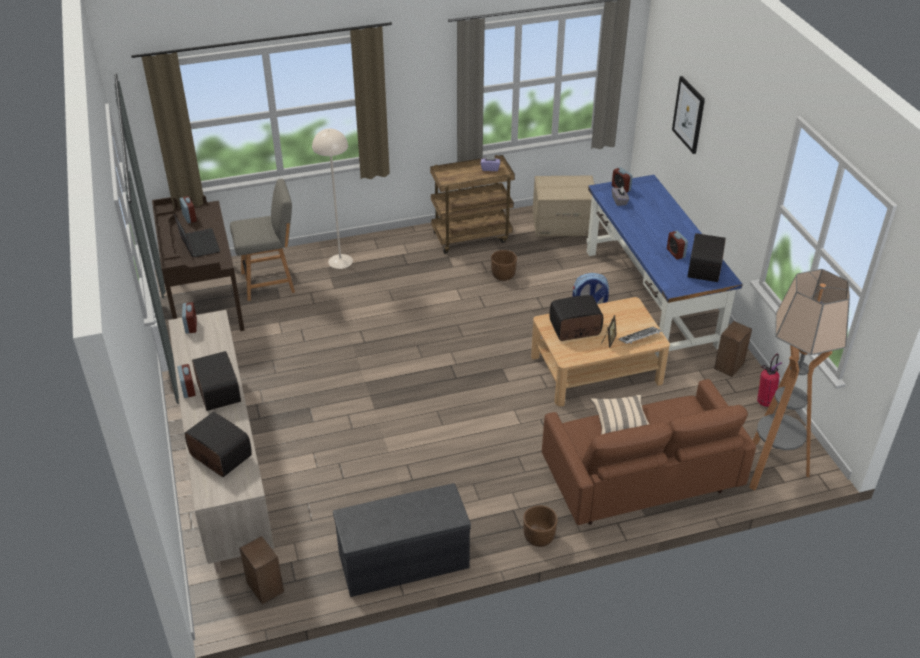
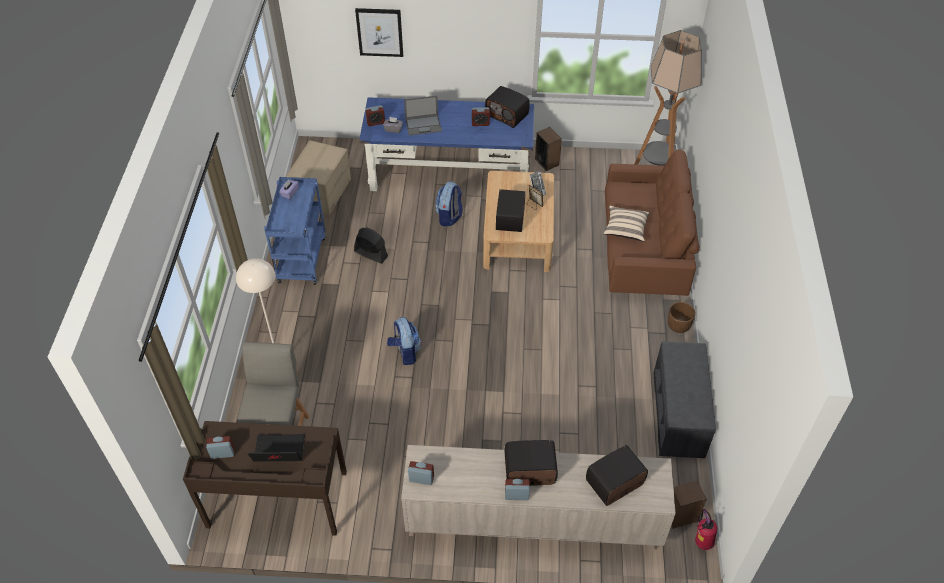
camera: 70 degrees left, 10 degrees up
(392, 329) = (405, 352): none -> backpack
(471, 236) = (301, 258): brown cart -> blue cart
(503, 275) = (371, 254): brown planter -> black fan
(641, 217) = (424, 125): none -> laptop
(765, 401) = (590, 159): fire extinguisher -> fire extinguisher (701, 542)

